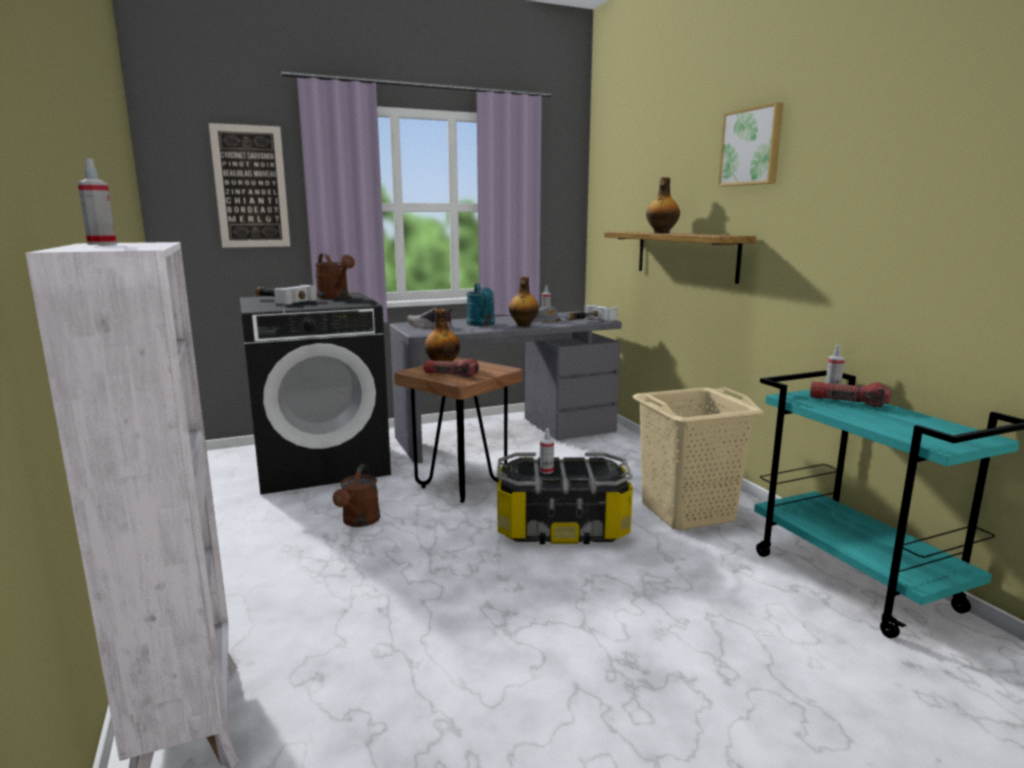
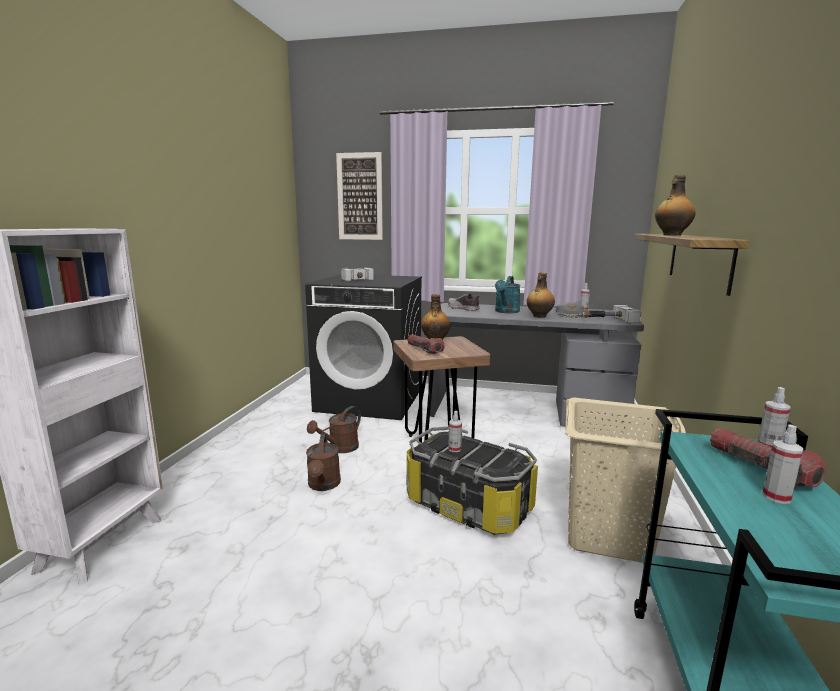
camera: 35 degrees right, 0 degrees up
(102, 244) = (58, 228): spray bottle -> spray bottle (776, 497)
(336, 297) = (392, 279): brown watering can -> brown watering can (323, 485)
(752, 147) = (759, 131): picture -> none

